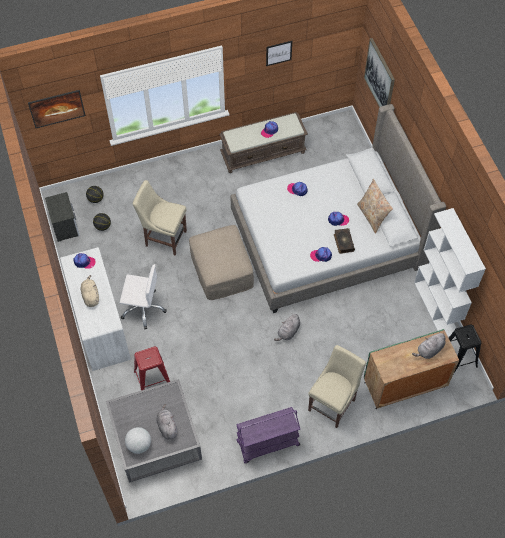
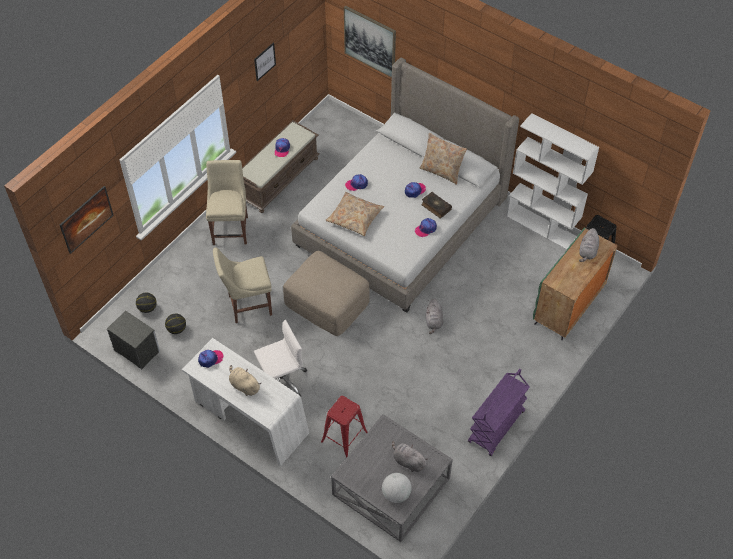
camera: 35 degrees left, 5 degrees down
(274, 215) = (354, 217): none -> beige pillow
(333, 403) = (523, 357): beige chair -> beige chair (231, 228)

